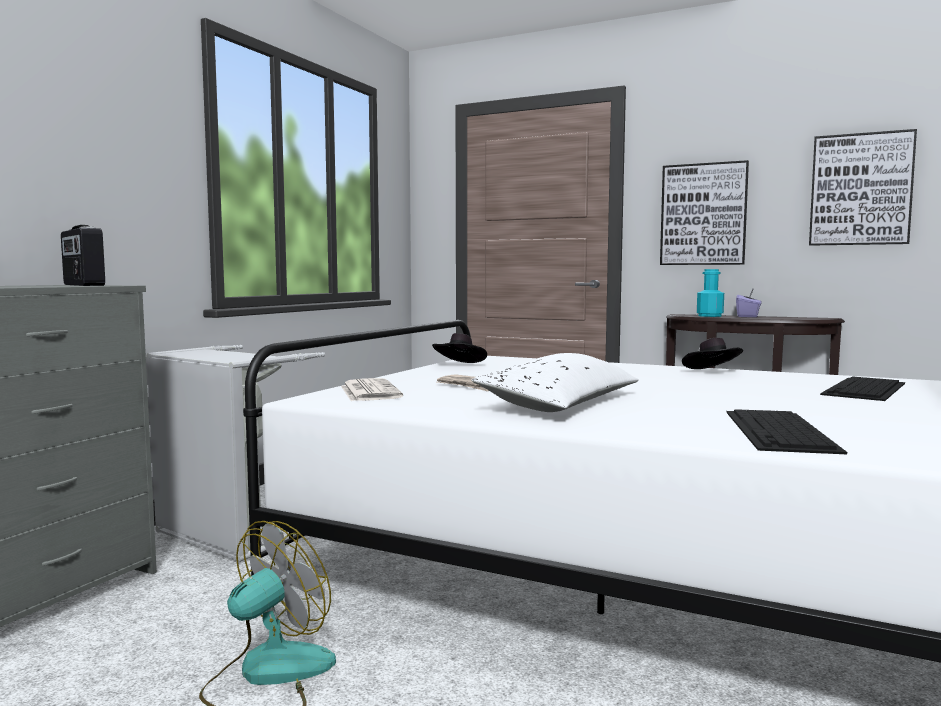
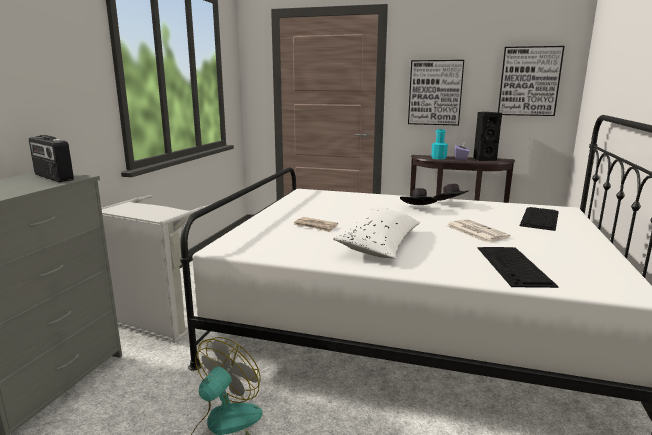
camera: 10 degrees left, 10 degrees up
(369, 391) = (255, 236): newspaper -> newspaper (475, 231)
(460, 365) = (296, 202): black hat -> black hat (418, 209)
(787, 317) = (483, 159): none -> black speaker

